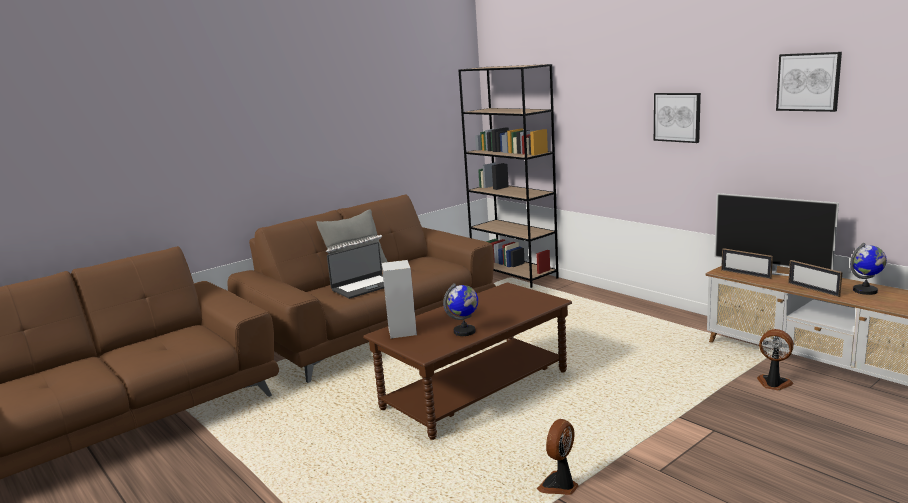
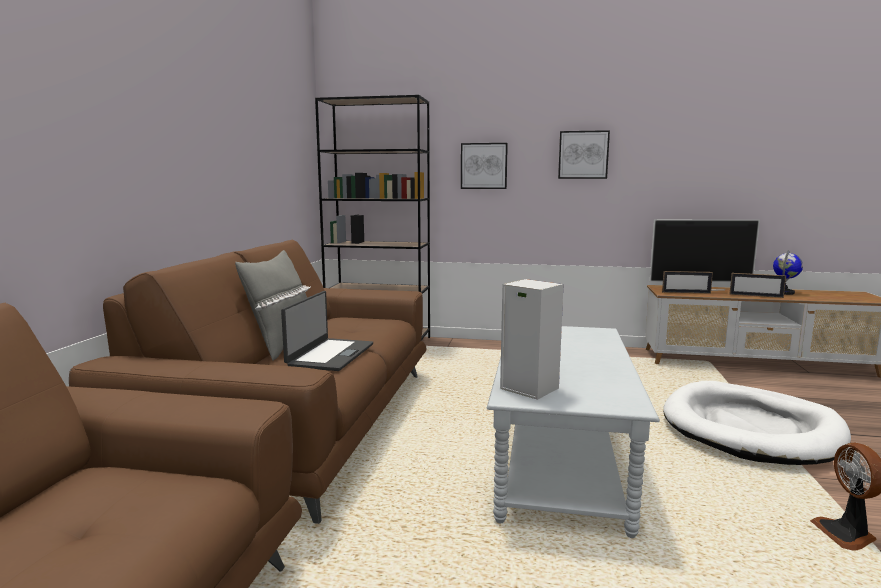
camera: 40 degrees left, 5 degrees down
(464, 331) = (602, 373): globe -> none
(476, 390) = (561, 459): brown coffee table -> grey coffee table
(662, 413) = (750, 429): none -> white dog bed
(773, 384) = (760, 384): fan -> none
(808, 82) = (716, 119): picture -> picture (484, 166)

